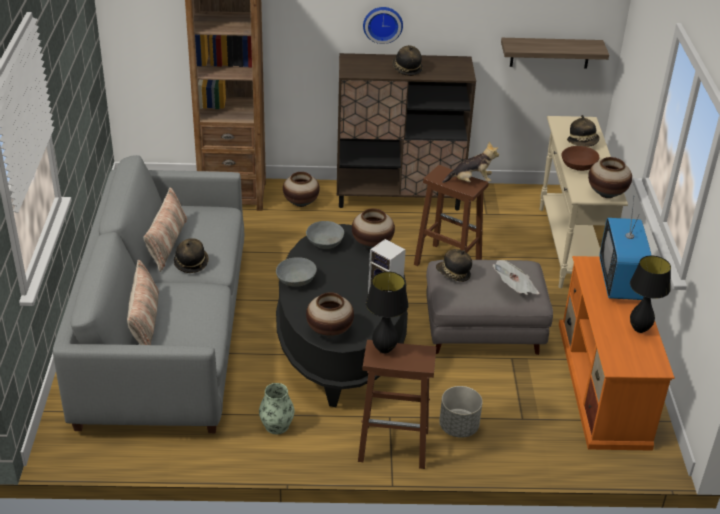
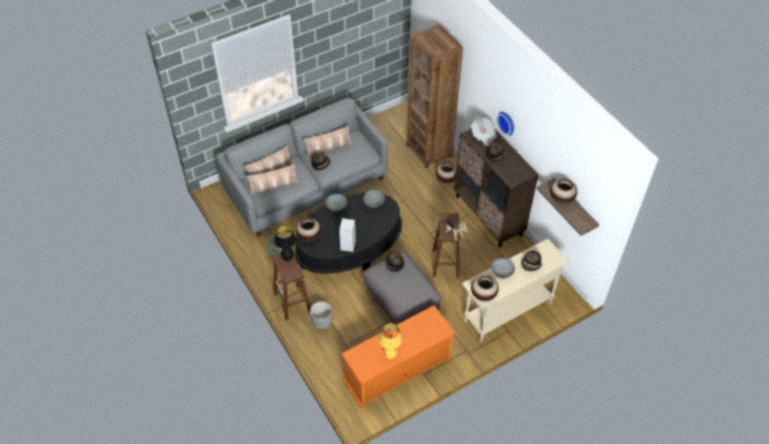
camera: 60 degrees right, 15 degrees up
(182, 329) = (273, 186): none -> pillow
(372, 245) = (387, 221): vase -> vase (561, 199)
(515, 288) = (402, 294): newspaper -> newspaper (483, 136)
(578, 166) = (502, 272): brown bowl -> grey bowl
(620, 281) = (426, 334): television -> none
(639, 329) = (390, 355): black table lamp -> yellow table lamp

